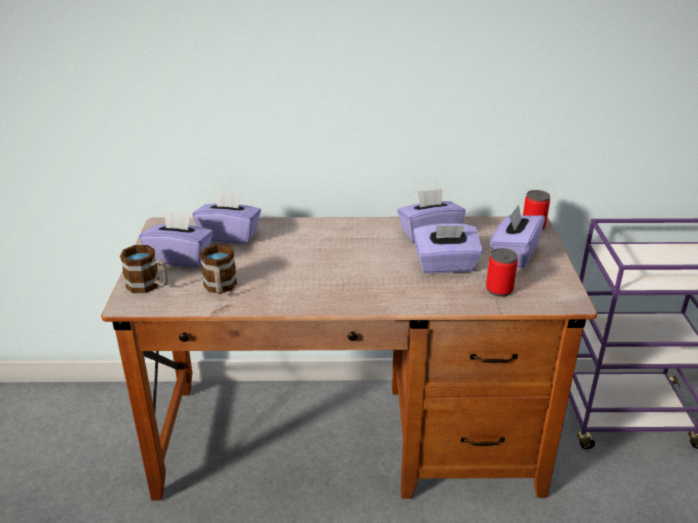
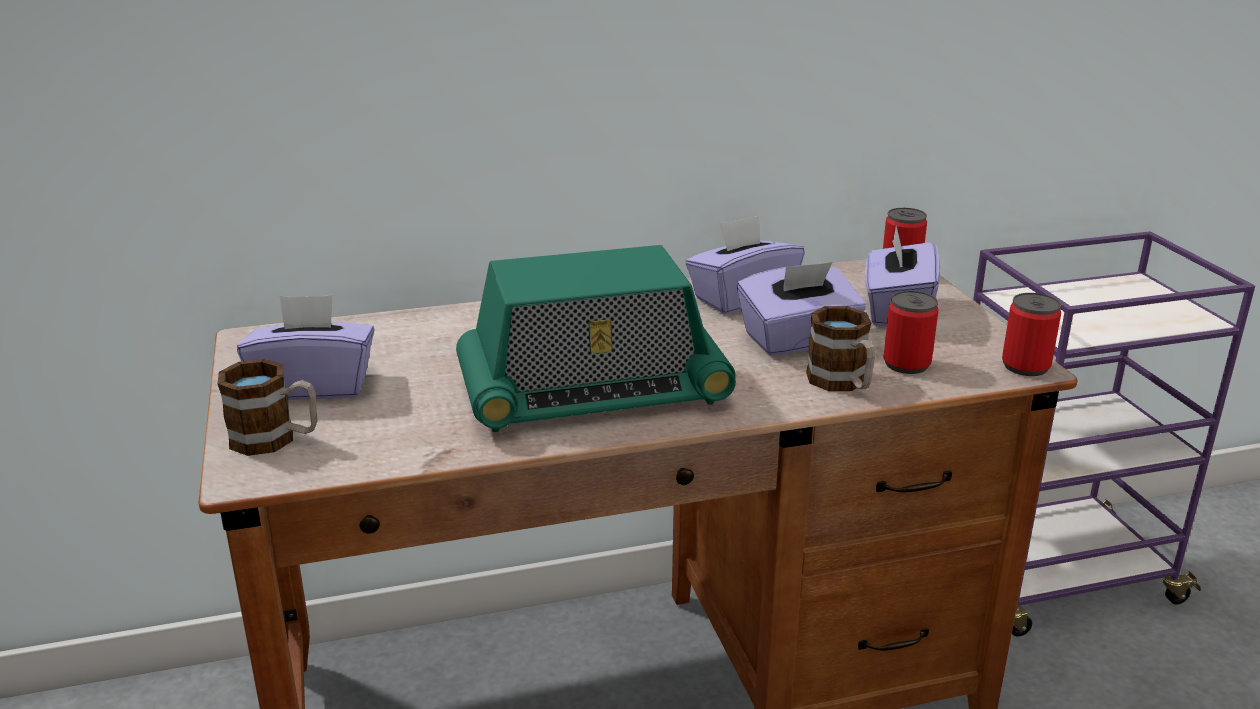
camera: 15 degrees left, 5 degrees down
(220, 288) = (418, 425): mug -> mug (842, 383)
(229, 235) = (391, 339): purple tissue box -> none
(317, 282) = (593, 392): none -> radio
(569, 301) = (1025, 366): none -> can

